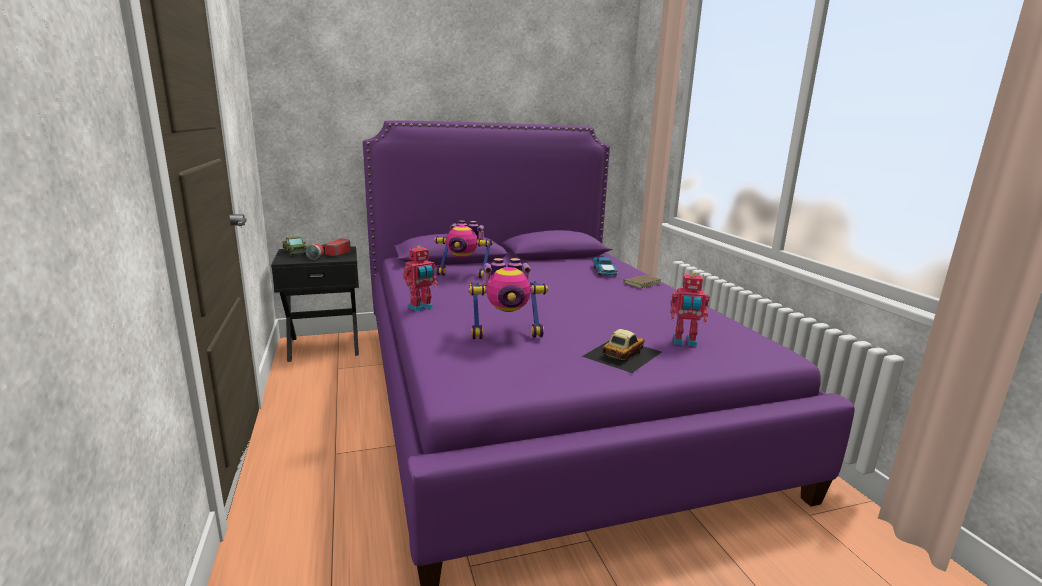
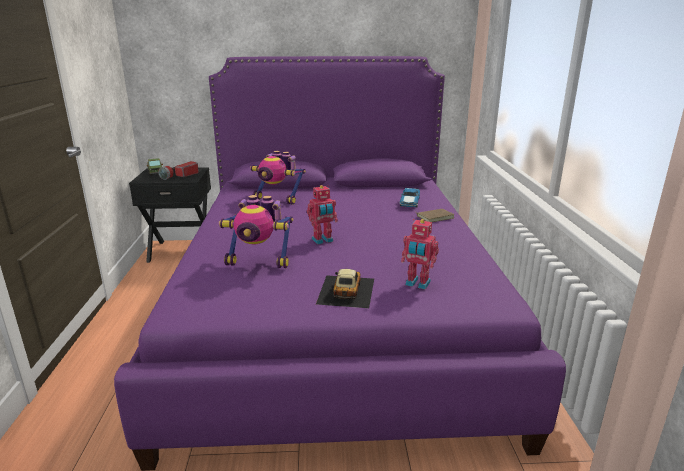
camera: 15 degrees right, 5 degrees up
(421, 308) = (213, 231): toy robot -> toy robot (323, 240)
(621, 354) = (346, 291): toy car -> toy car turned 45 degrees counterclockwise

